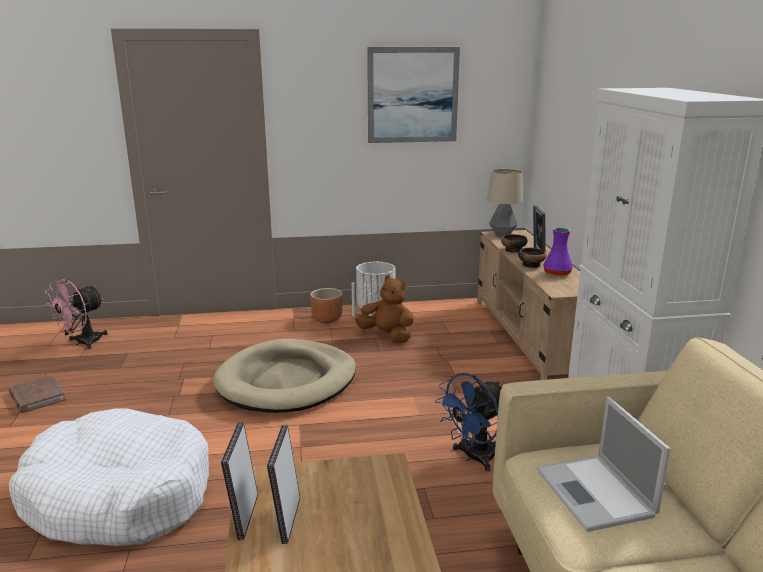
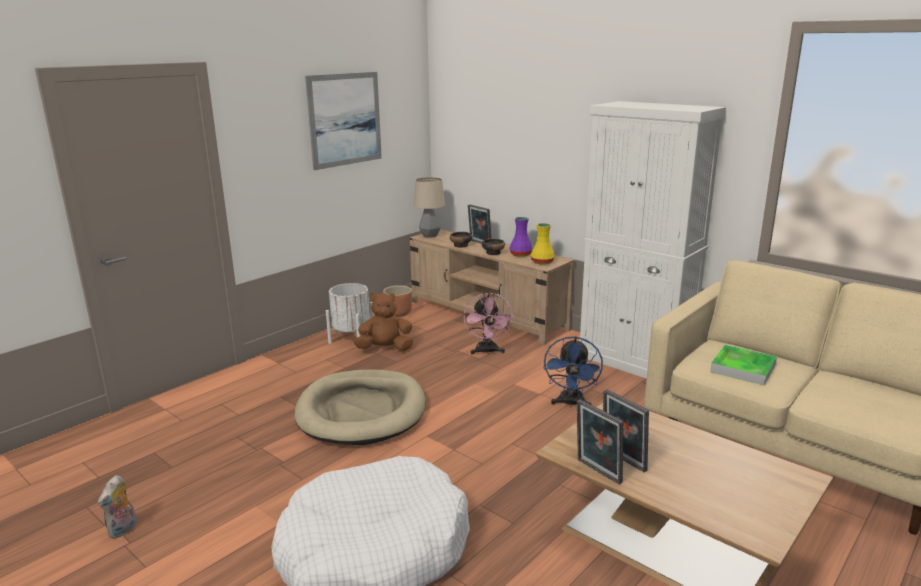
camera: 40 degrees left, 0 degrees up
(37, 397) = (123, 530): brown book -> plush toy
(82, 343) = (75, 465): pink fan -> pink fan (487, 352)
(327, 319) = (311, 353): brown planter -> brown planter (398, 313)
(565, 287) = (543, 262): none -> yellow vase
(596, 494) = (743, 368): laptop -> tray

